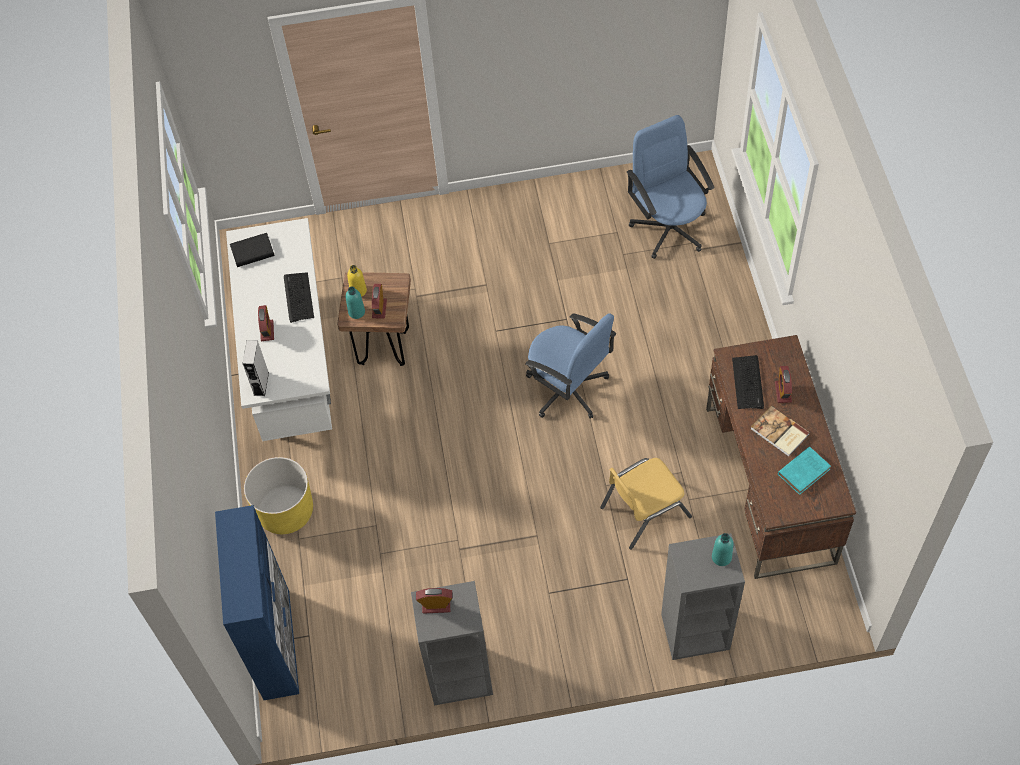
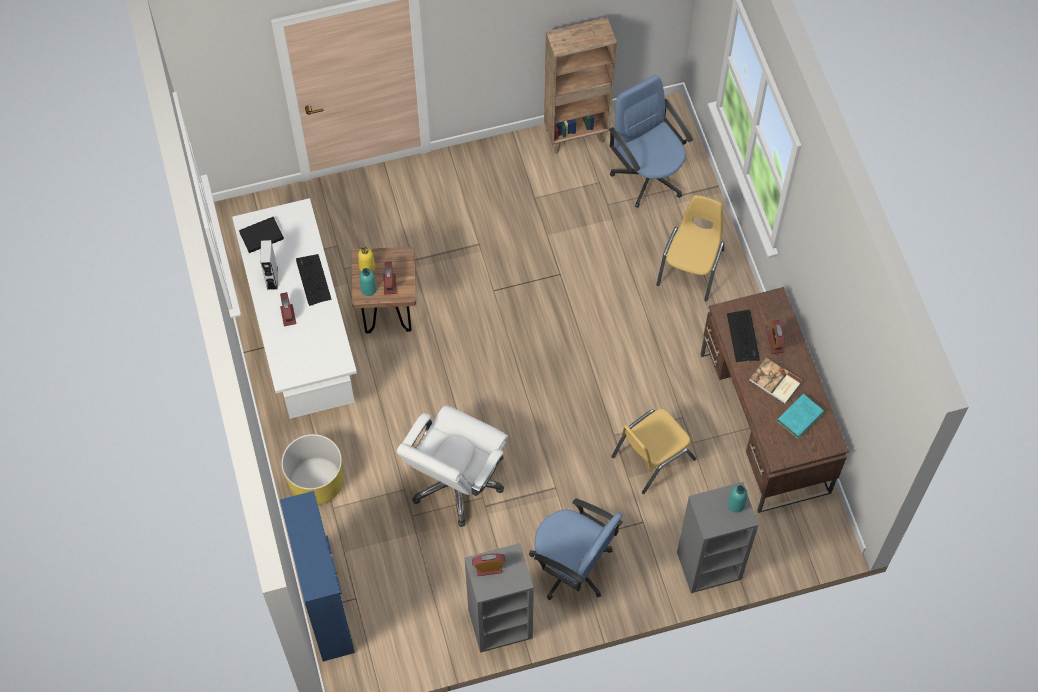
camera: 10 degrees left, 5 degrees up
(261, 383) = (290, 368): grey speaker -> grey speaker (272, 278)
(431, 523) = (456, 484): none -> white office chair
(568, 389) = (569, 344): blue office chair -> blue office chair (572, 566)
(599, 186) = (577, 135): none -> brown bookcase
(705, 321) = (691, 267): none -> yellow chair

